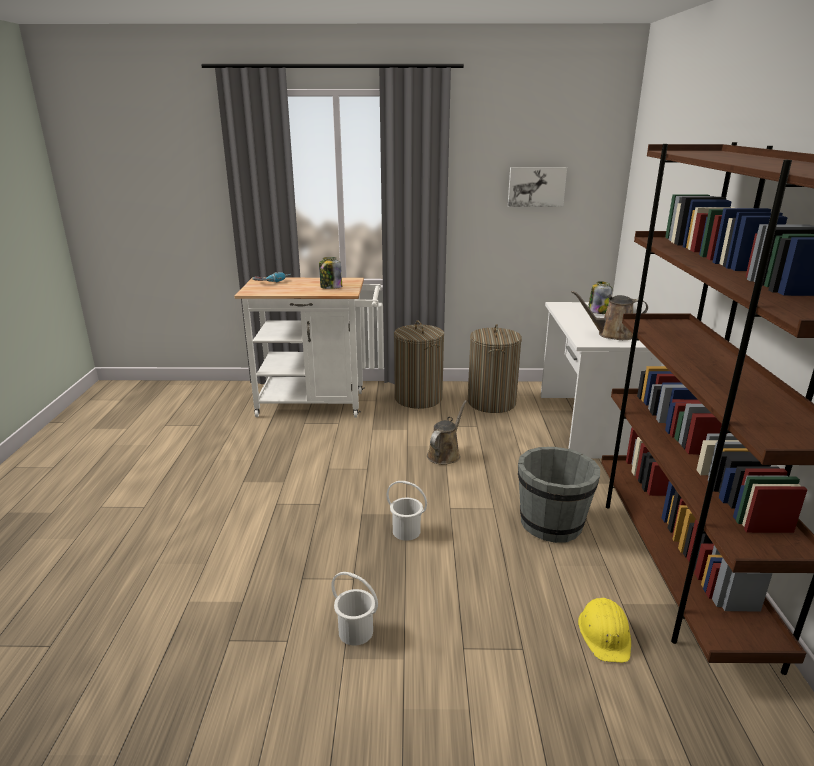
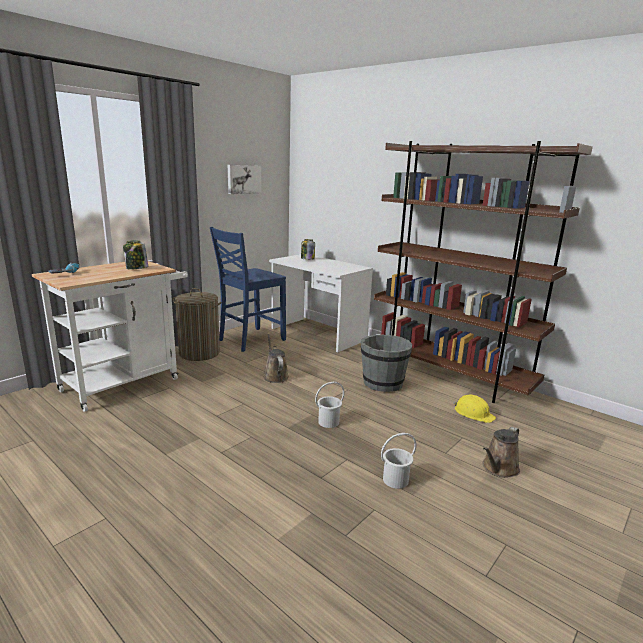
camera: 50 degrees left, 5 degrees down
(491, 402) = (250, 340): laundry basket -> blue chair
(612, 335) = (340, 267): brown watering can -> brown watering can (499, 469)

